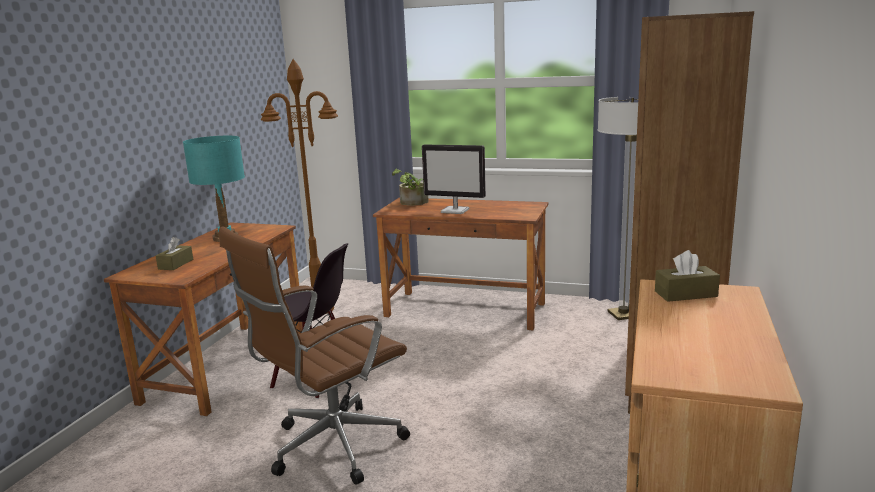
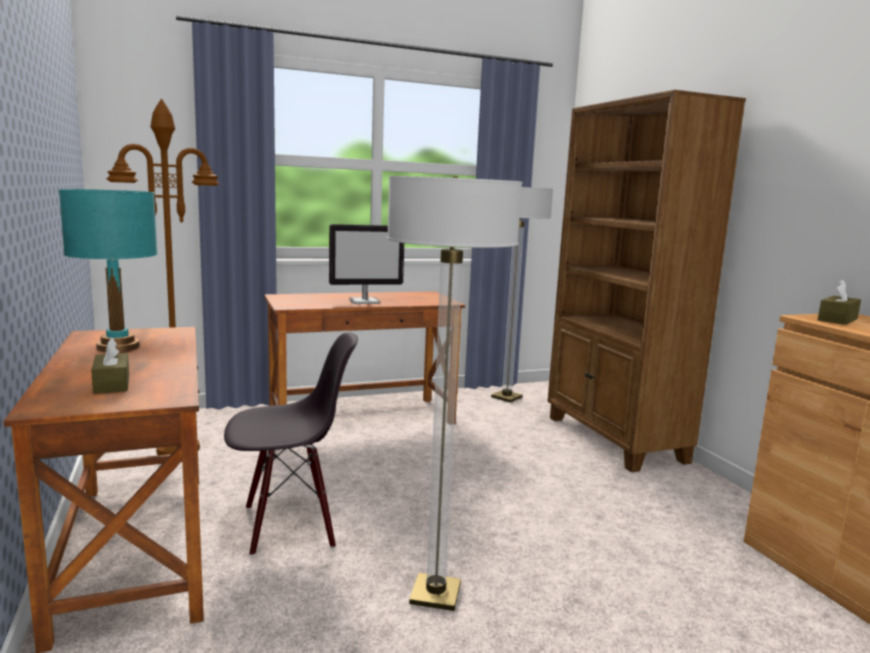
camera: 40 degrees left, 5 degrees down
(330, 448) = (435, 594): brown office chair -> floor lamp
(412, 203) = (296, 298): potted plant -> none

